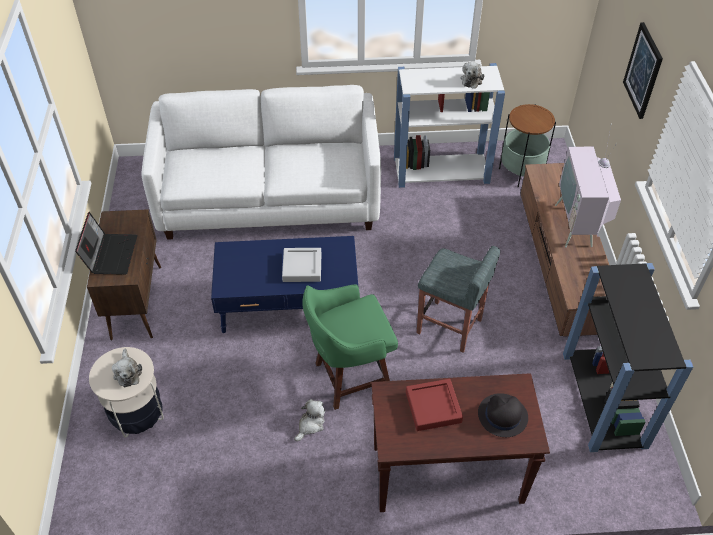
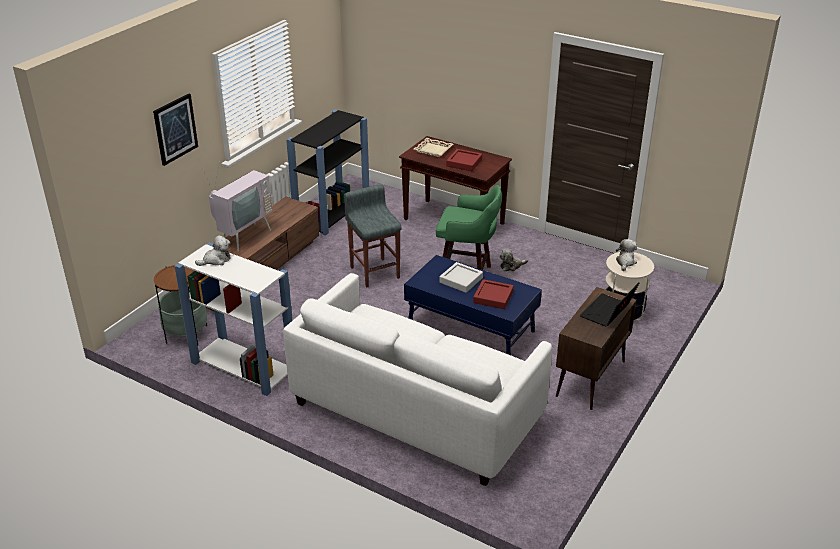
camera: 145 degrees left, 15 degrees down
(253, 261) = (493, 297): none -> red tray
(502, 416) = (433, 150): black hat -> beige tray

